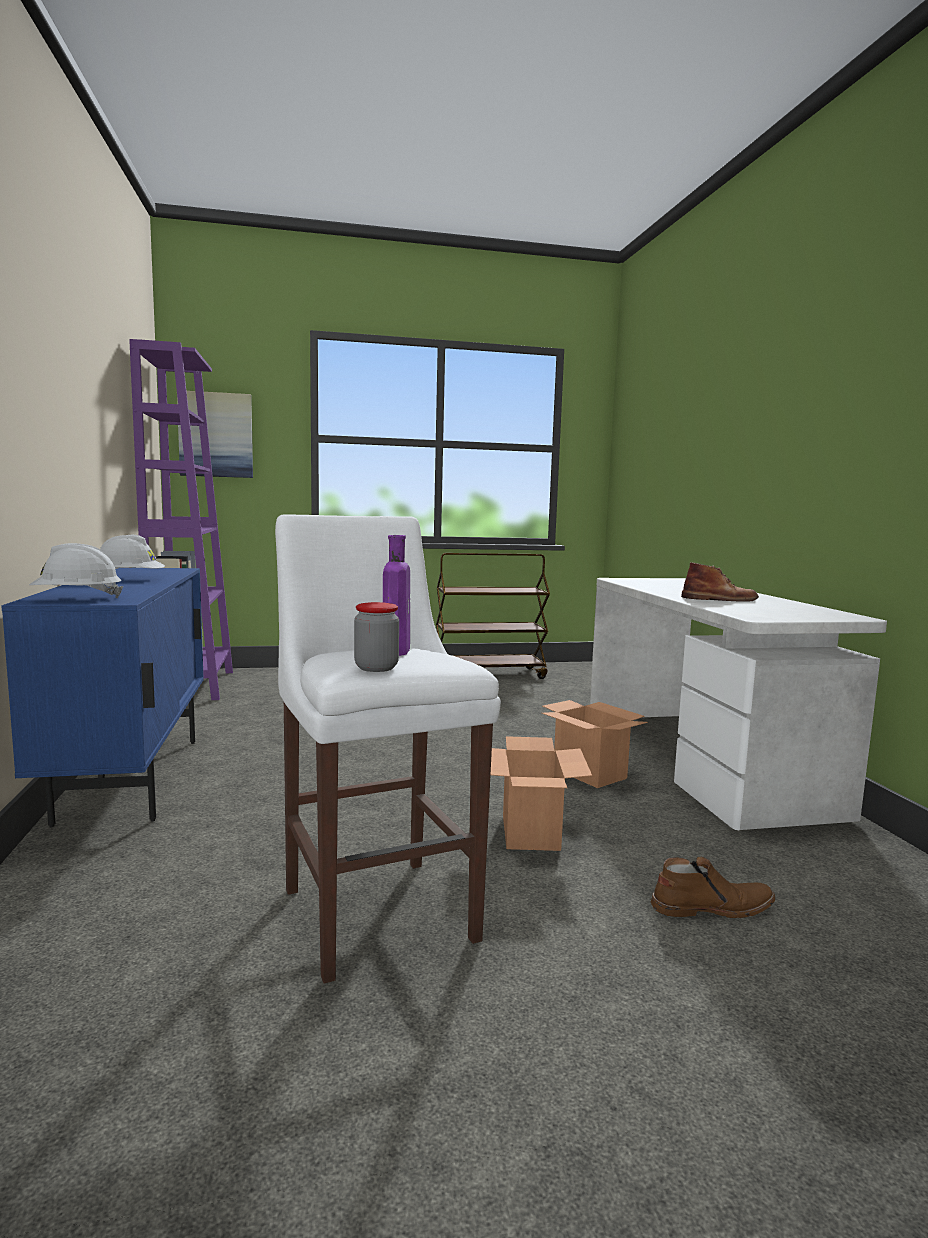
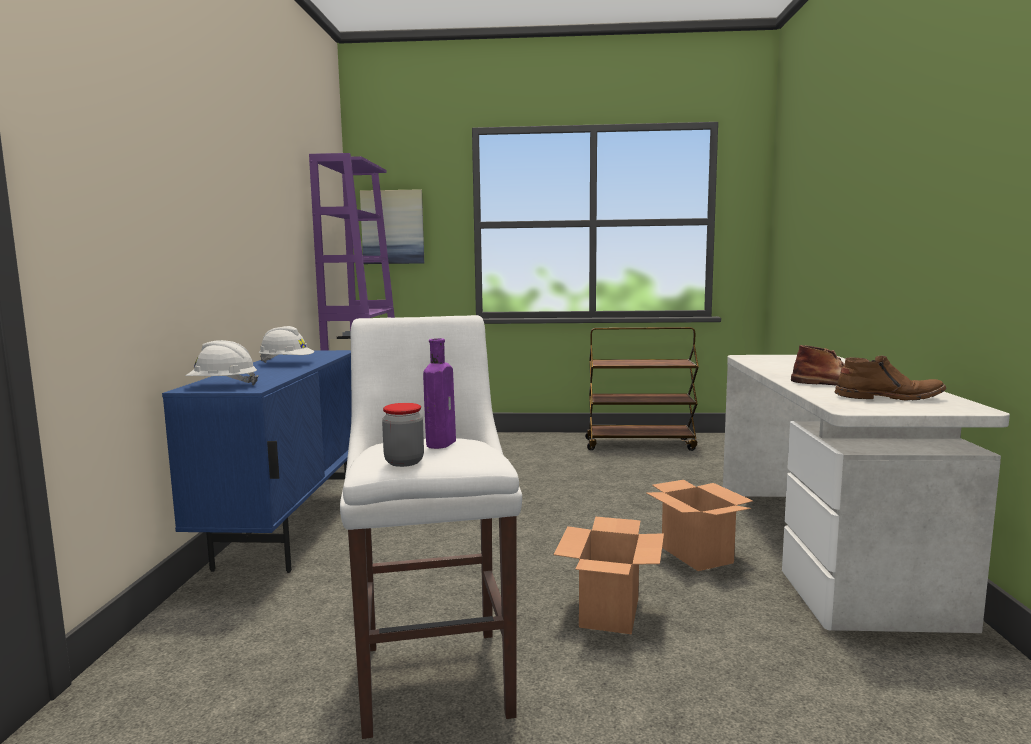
camera: 15 degrees right, 0 degrees up
(711, 907) = (761, 712): brown boot -> brown boot (888, 397)

